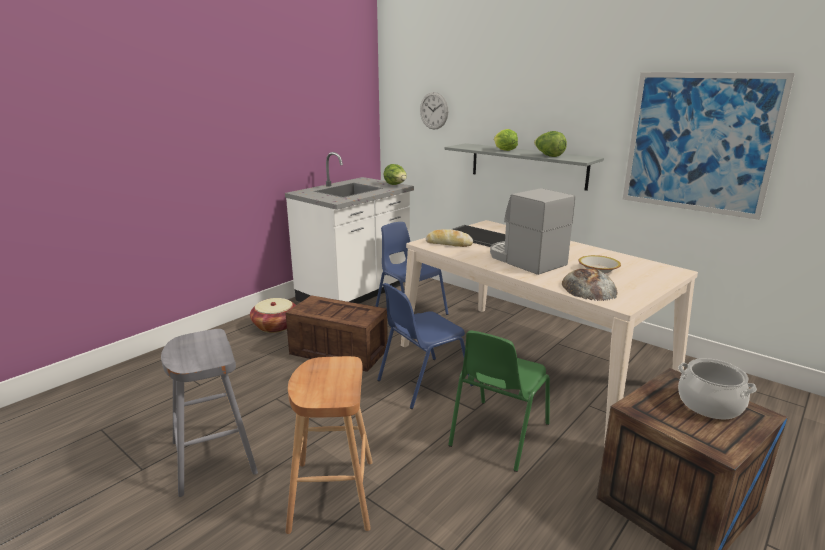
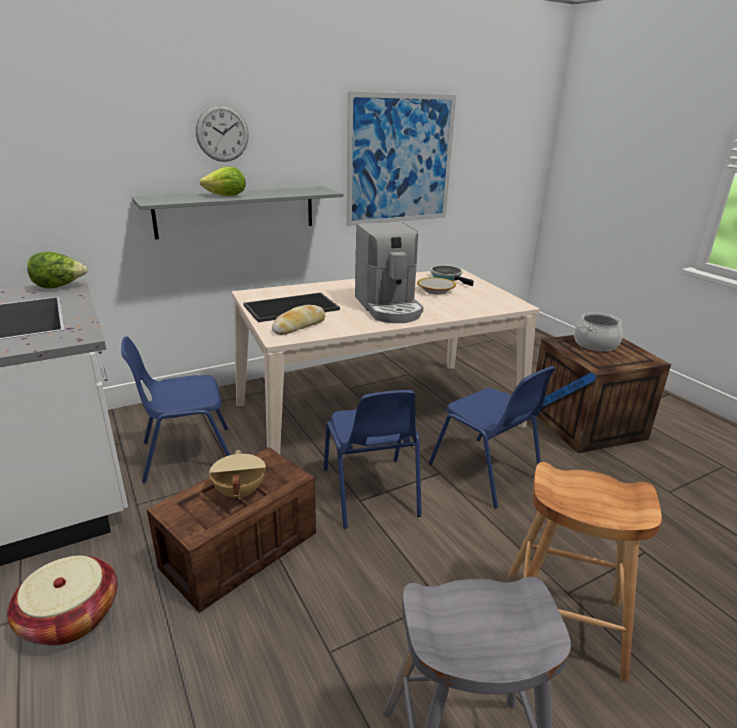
camera: 70 degrees left, 5 degrees up
(337, 311) = (238, 492): none -> beige cooking pot
(434, 110) = (53, 151): wall clock -> wall clock (222, 133)
(497, 435) = (486, 472): green chair -> blue chair
(525, 260) = (389, 307): coffee machine -> coffee machine turned 90 degrees counterclockwise
(548, 156) = (290, 193): lettuce -> none
(588, 288) = (478, 305): bread -> none
(650, 270) = (448, 277): none -> frying pan

